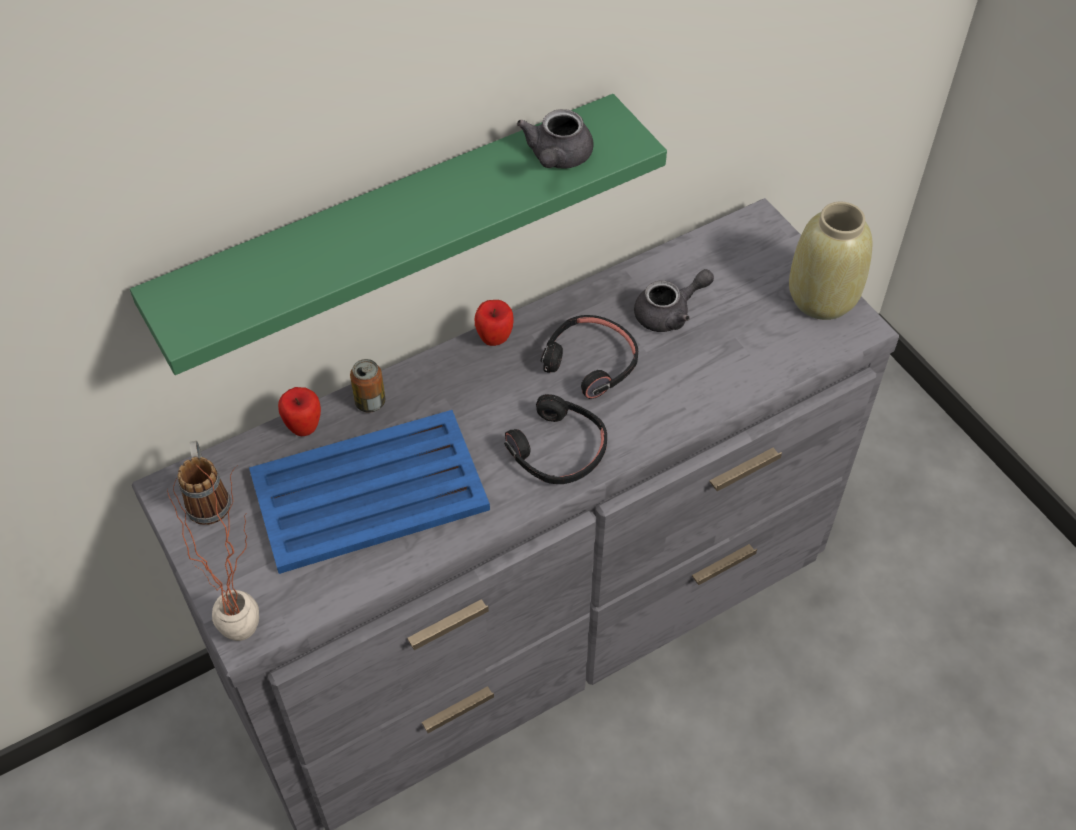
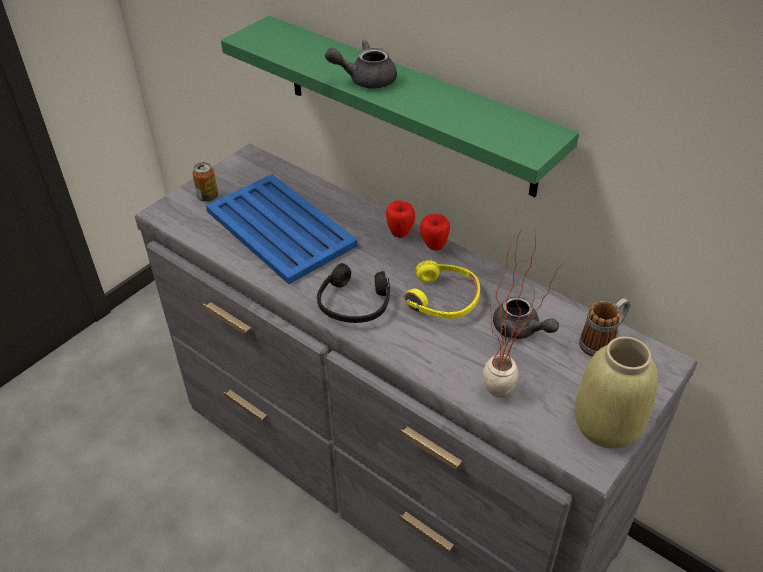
camera: 70 degrees right, 10 degrees down
(208, 498) = (249, 170): mug -> mug (602, 342)
(256, 625) = (169, 214): potted plant -> potted plant (507, 398)
(304, 427) = (316, 188): apple -> apple (400, 233)
(370, 402) = (349, 208): can -> can (208, 197)
(557, 158) = (484, 123): grey teapot -> grey teapot (365, 79)
(590, 362) = (443, 299): black headphones -> yellow headphones

